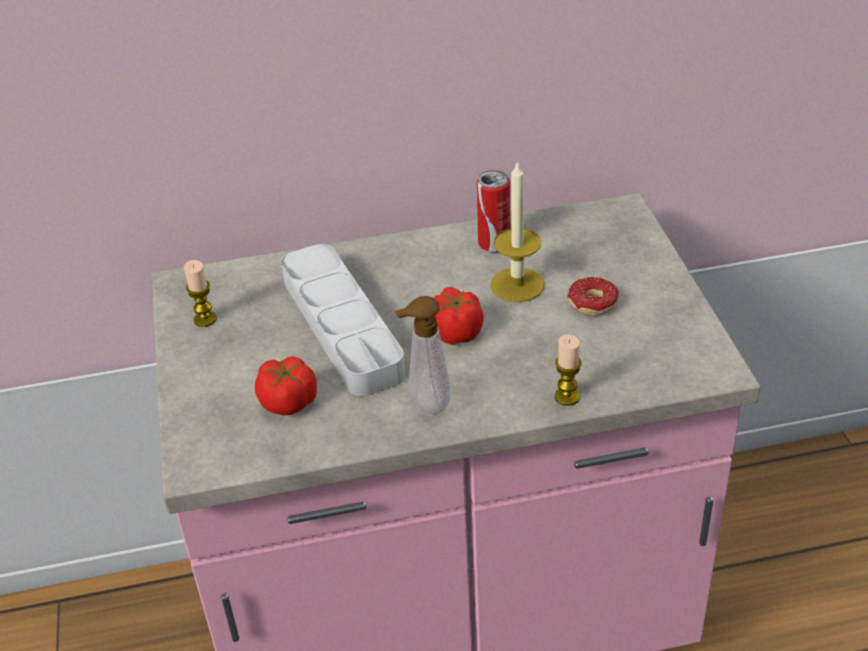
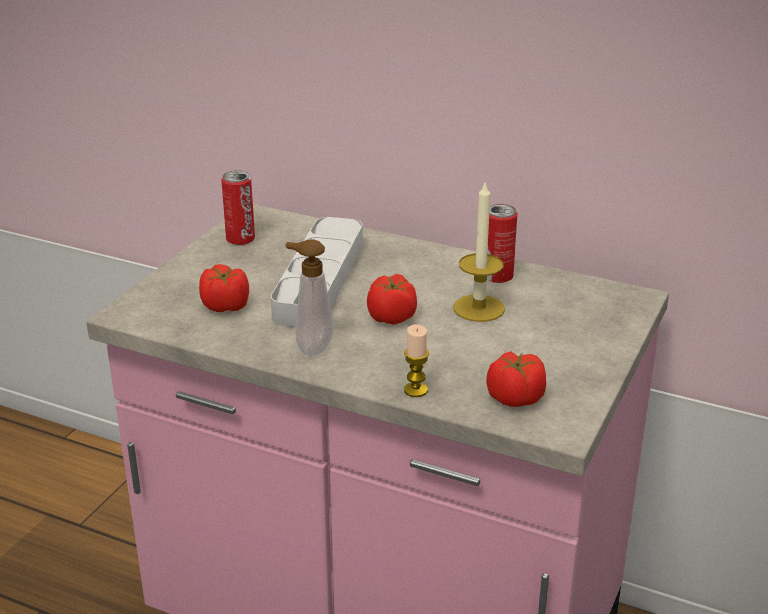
camera: 35 degrees right, 10 degrees down
(205, 319) = (240, 239): candle -> can
(593, 309) = (515, 348): donut -> none
(650, 360) = (514, 398): none -> tomato

